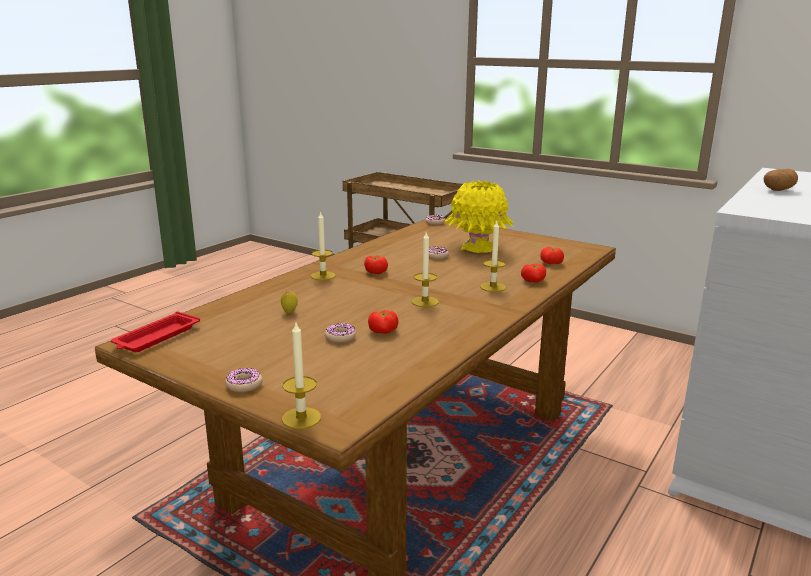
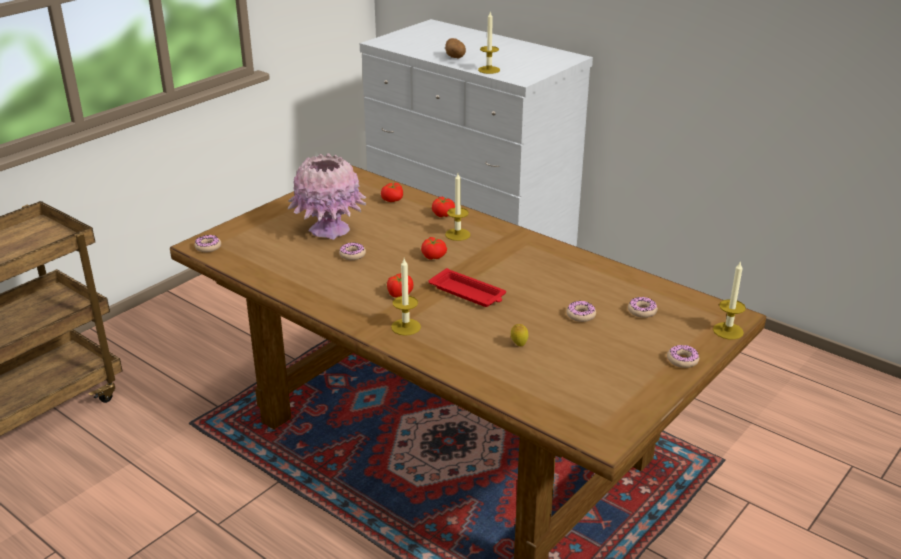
camera: 85 degrees left, 10 degrees up
(156, 337) = (589, 425): red tray -> red tray (468, 293)
(349, 368) = (642, 311): none -> donut
(383, 331) = (566, 293): tomato -> tomato (434, 256)
(425, 302) = (494, 270): candle -> candle (489, 70)
(477, 248) = (329, 230): yellow vase -> pink vase

